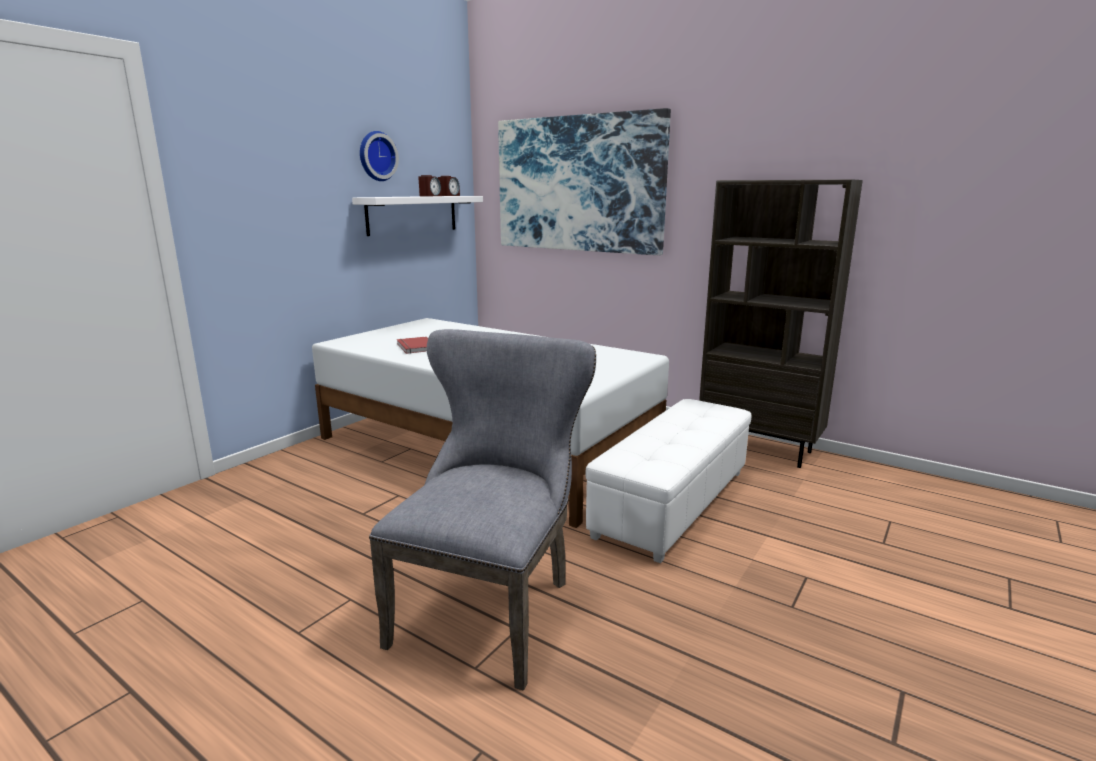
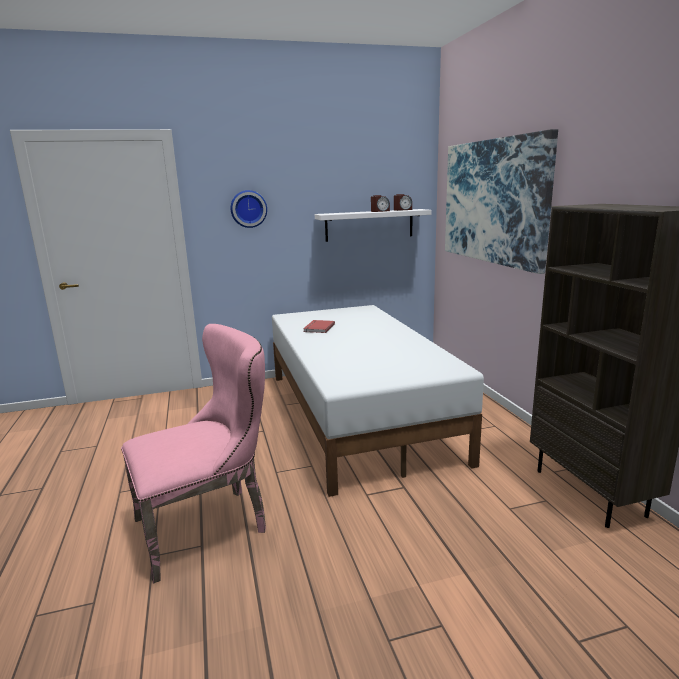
camera: 40 degrees right, 0 degrees up
(376, 156) = (337, 183): wall clock -> wall clock (248, 209)
(492, 606) = (209, 524): grey chair -> pink chair
(672, 502) = (427, 507): white ottoman -> none

